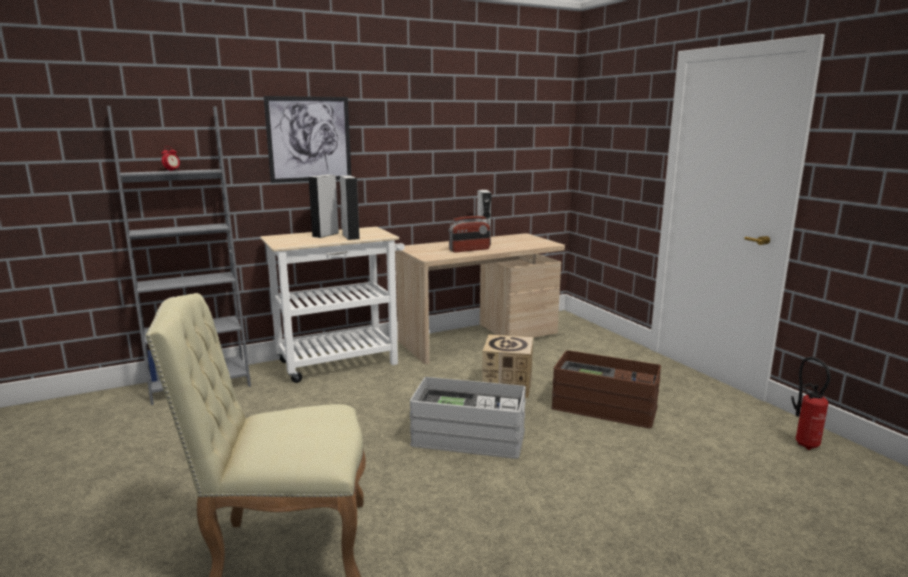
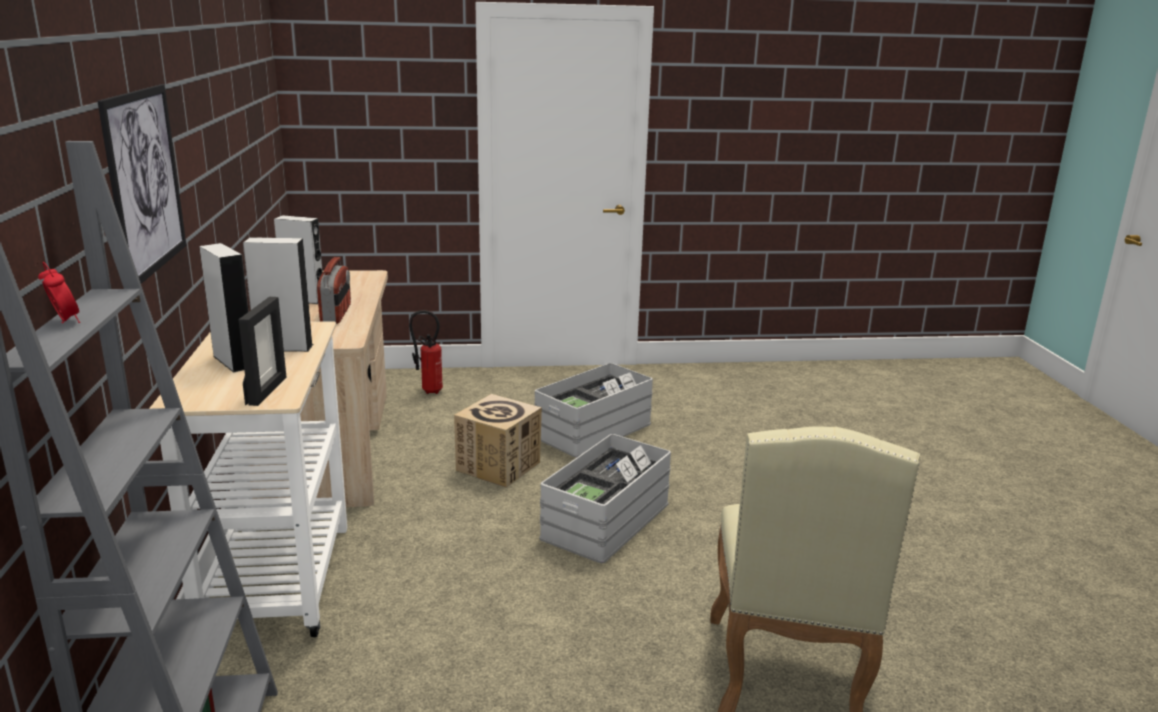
camera: 70 degrees left, 5 degrees up
(291, 243) = (266, 390): none -> picture frame
(605, 406) = (592, 429): brown storage box -> grey storage box
(804, 443) = (712, 378): fire extinguisher -> fire extinguisher (429, 391)

